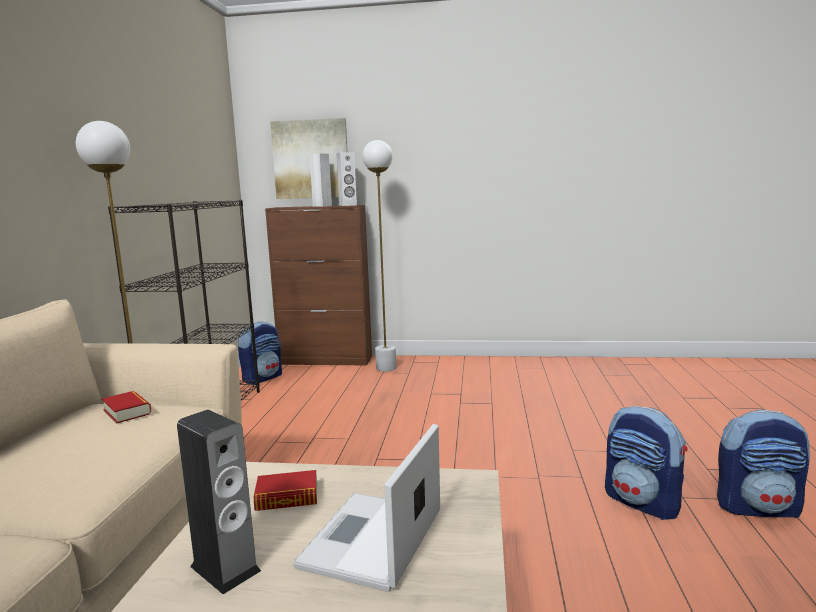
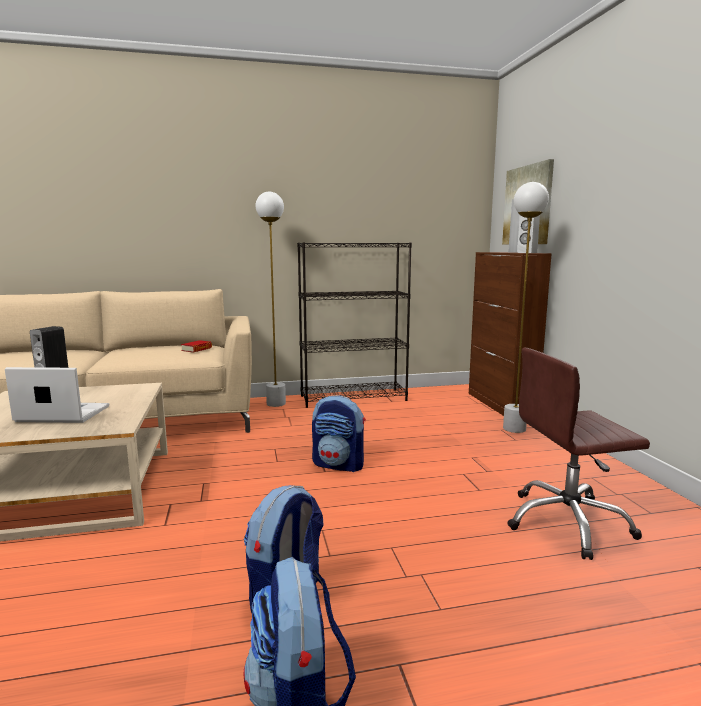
camera: 70 degrees right, 0 degrees up
(263, 378) = (434, 396): backpack -> backpack (339, 465)
(287, 497) = (115, 395): book -> none
(550, 389) = (567, 523): none -> brown office chair

